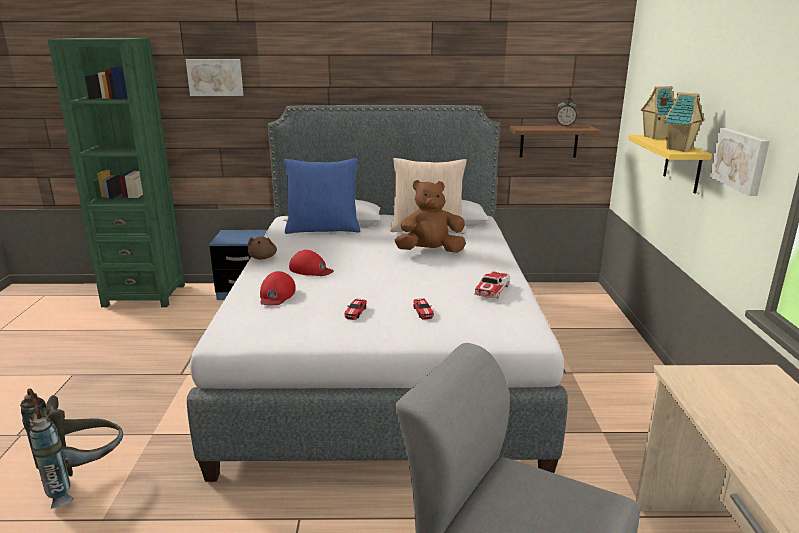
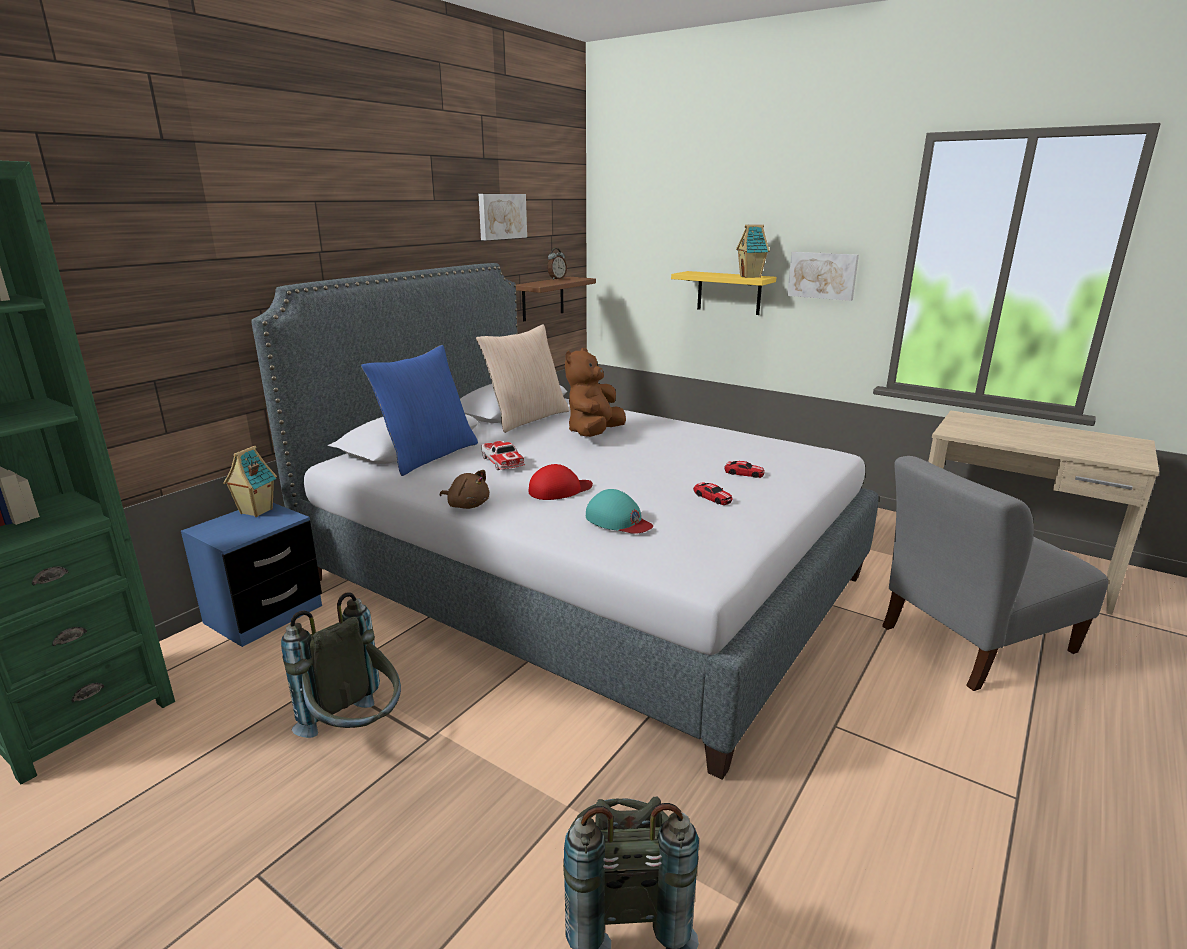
camera: 55 degrees left, 0 degrees up
(173, 354) = (357, 732): none -> grey backpack
(215, 77) = (133, 246): picture -> picture (501, 216)
(276, 295) = (618, 520): red cap -> turquoise cap
(492, 290) = (725, 439): toy car -> toy car (502, 462)
(654, 137) = (696, 273): toy house -> toy house (255, 511)

